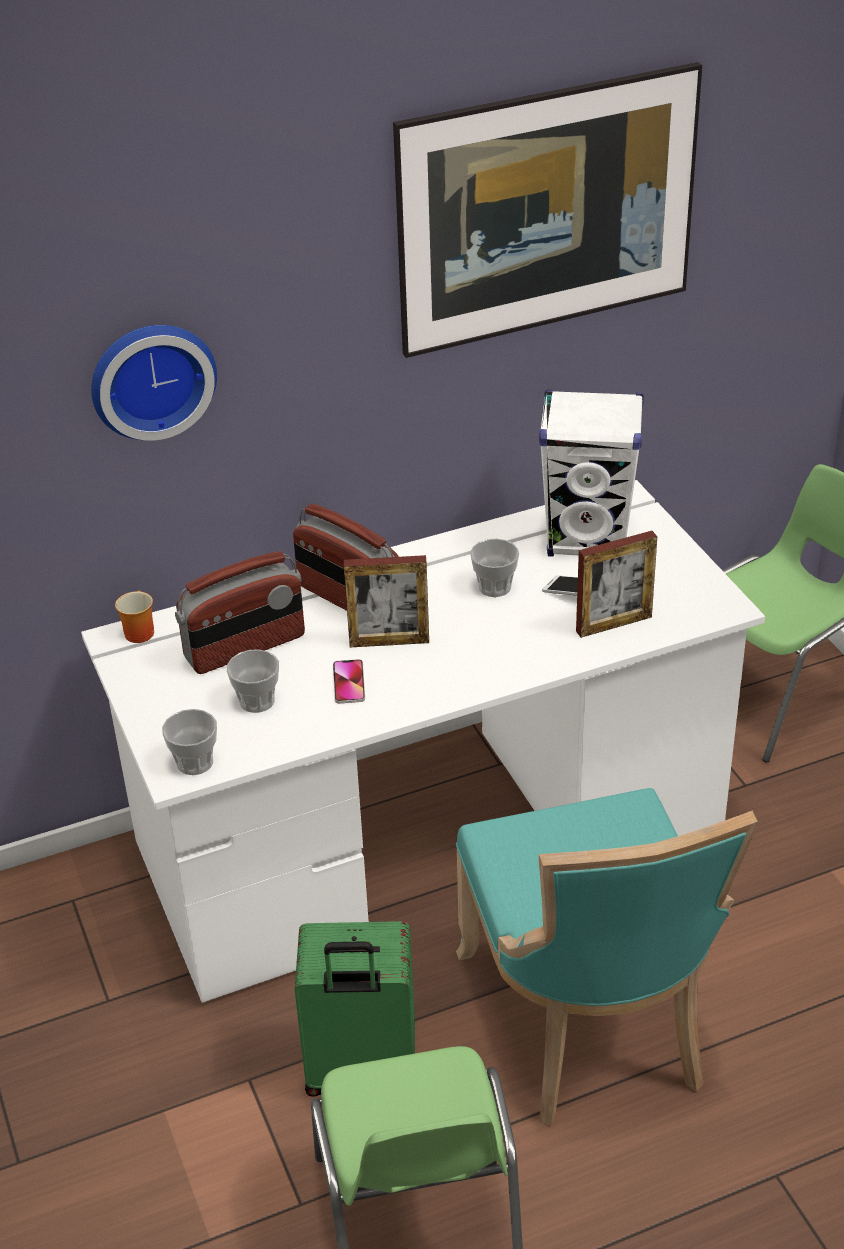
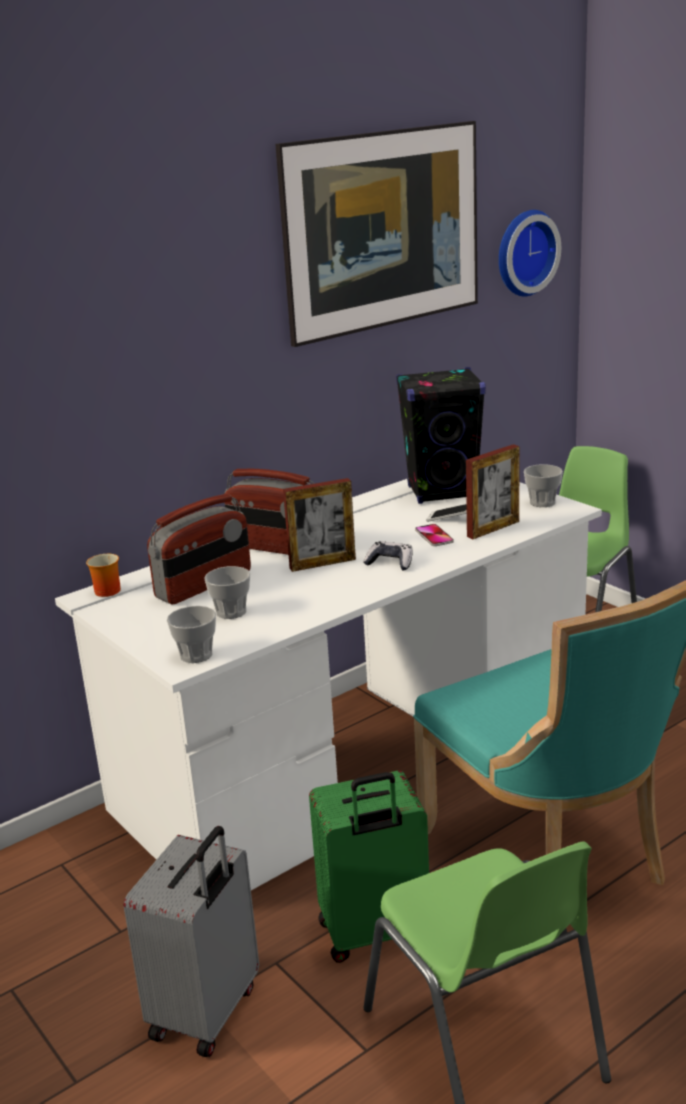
camera: 15 degrees left, 15 degrees down
(151, 377) = (104, 356): wall clock -> wall clock (523, 252)
(163, 1119) = (207, 1012): none -> grey suitcase
(349, 682) = (303, 590): phone -> phone (434, 536)
(465, 658) = (390, 563): none -> game controller
(494, 587) = (388, 524): cup -> cup (542, 502)
(588, 539) = (442, 492): white speaker -> black speaker

